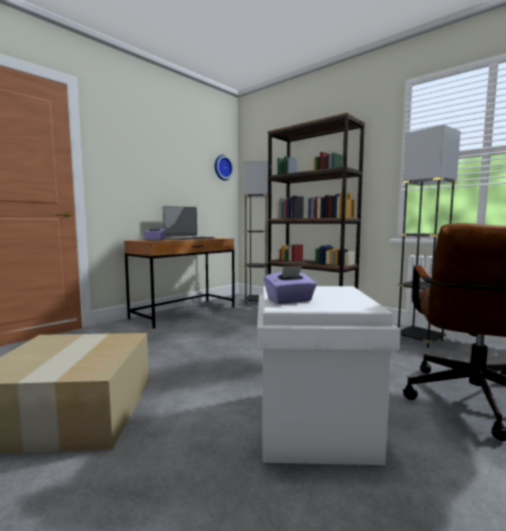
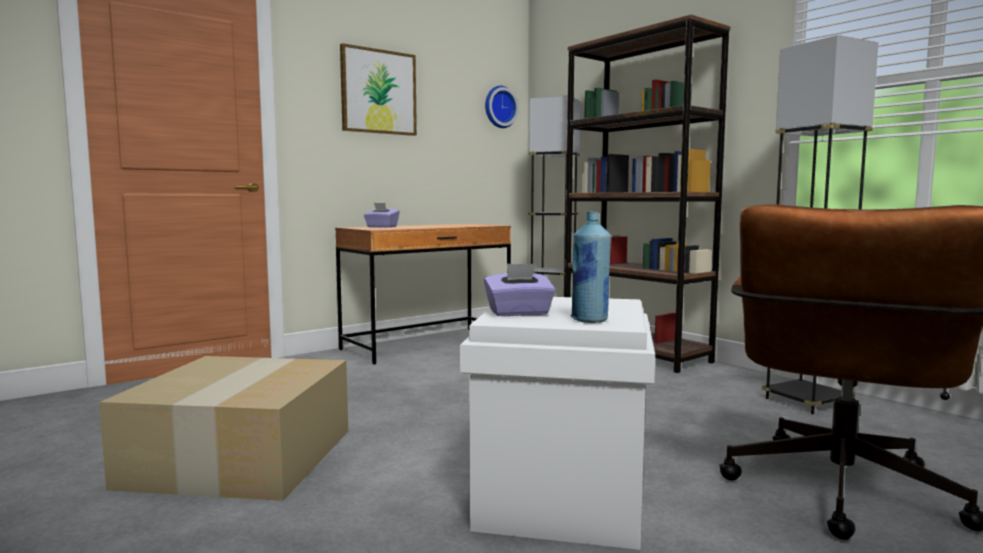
camera: 10 degrees right, 0 degrees up
(150, 154) = (378, 92): none -> picture
(189, 239) = (437, 225): laptop -> none
(344, 305) = (589, 320): none -> blue bottle

